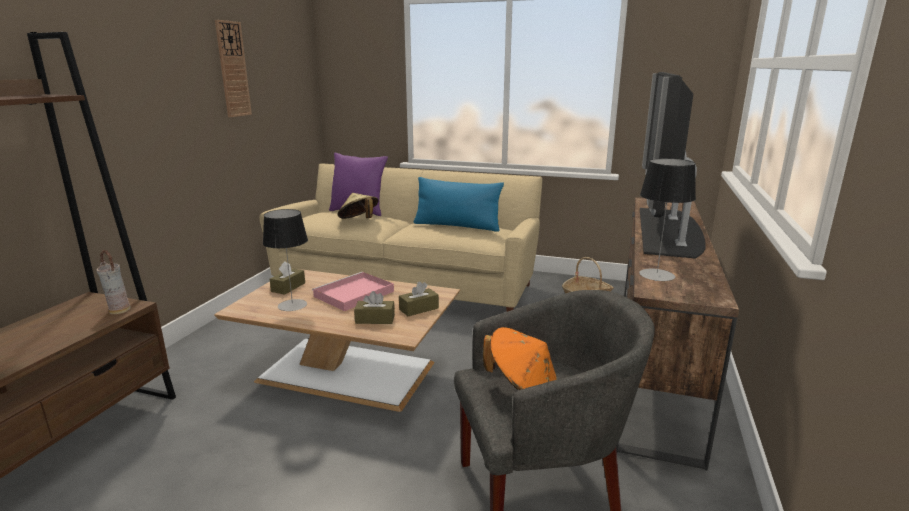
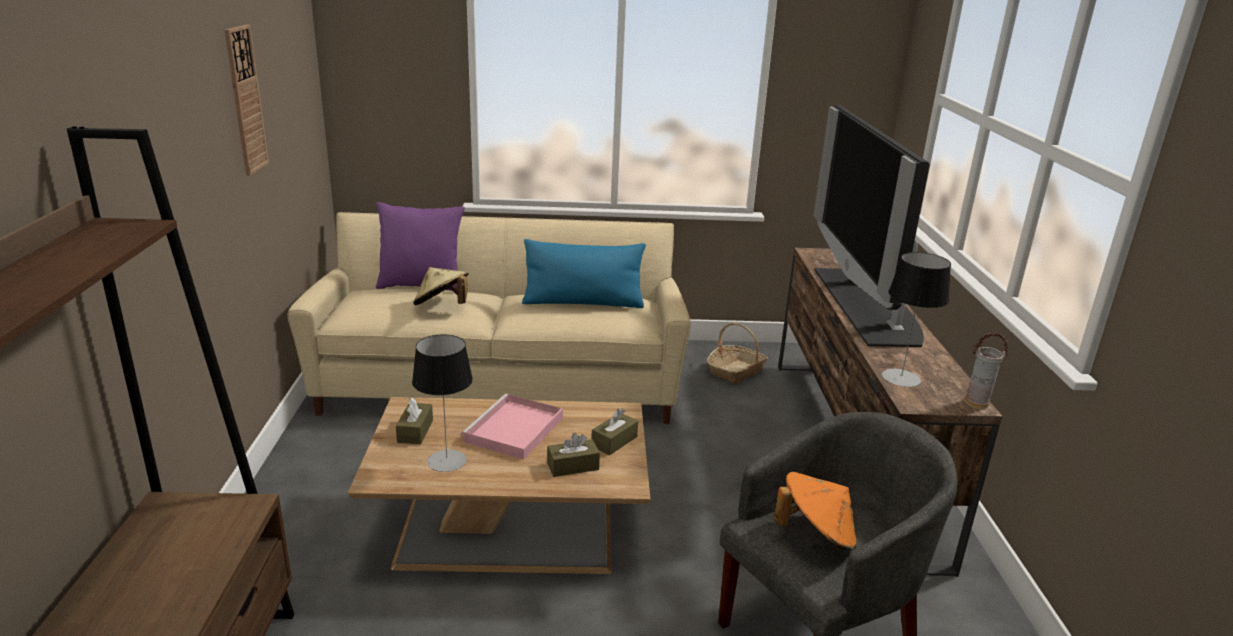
camera: 20 degrees left, 5 degrees up
(118, 310) = (237, 518): vase -> vase (976, 404)

